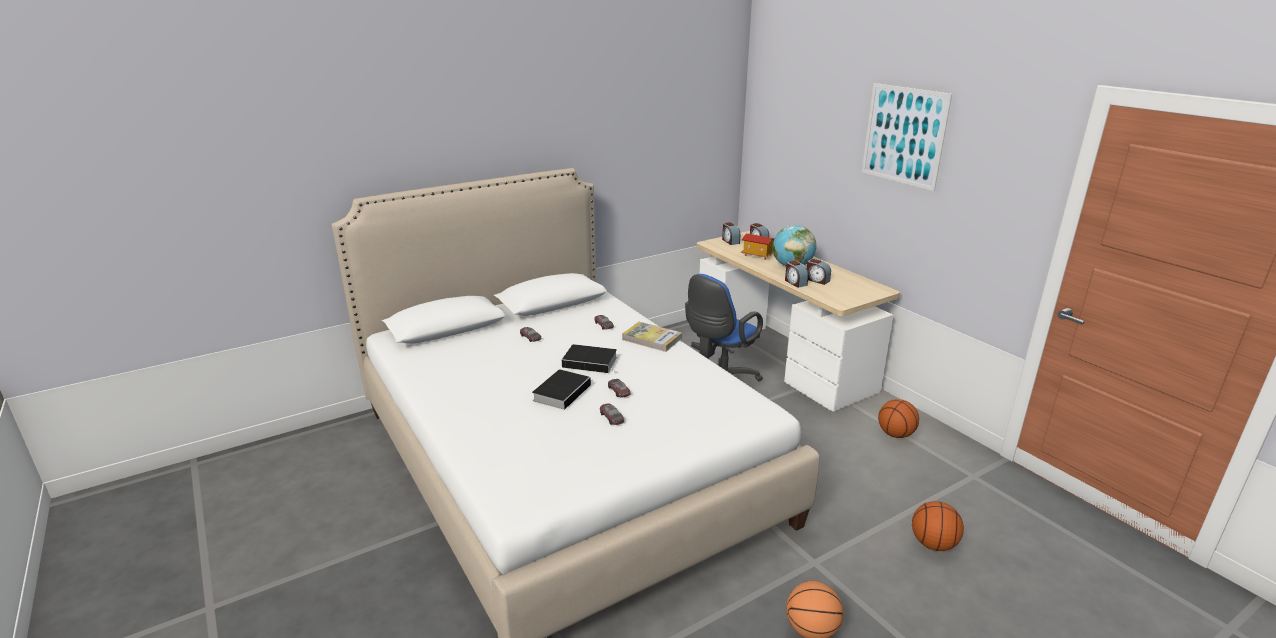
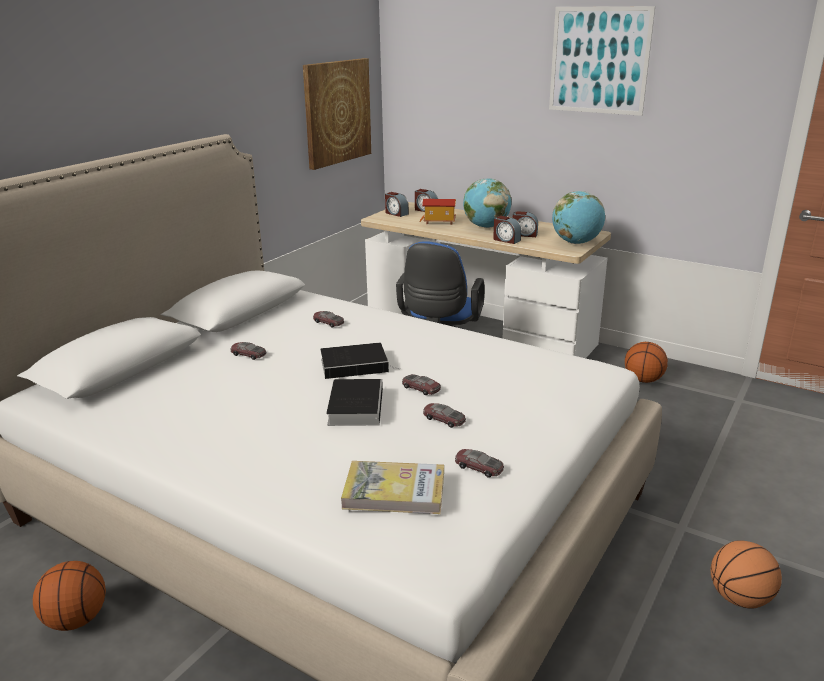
camera: 25 degrees left, 0 degrees up
(600, 457) = (479, 467): none -> toy car
(652, 339) = (400, 325): book -> book (394, 491)
(690, 151) = (337, 112): none -> picture
(854, 297) = (576, 243): none -> globe
(933, 544) = (763, 472): basketball -> basketball (76, 619)

